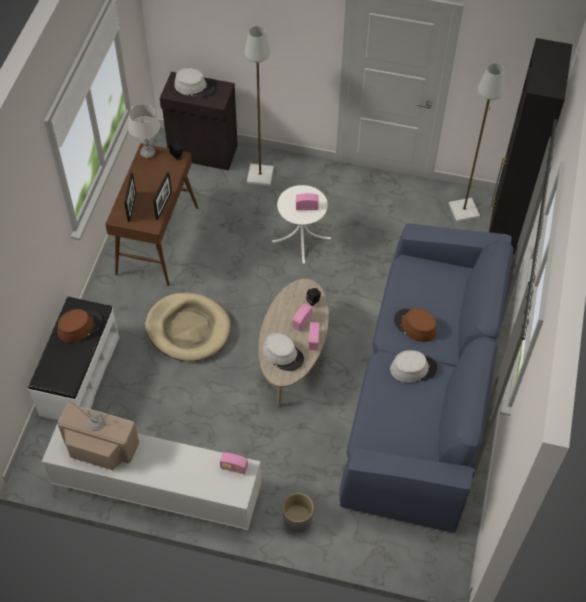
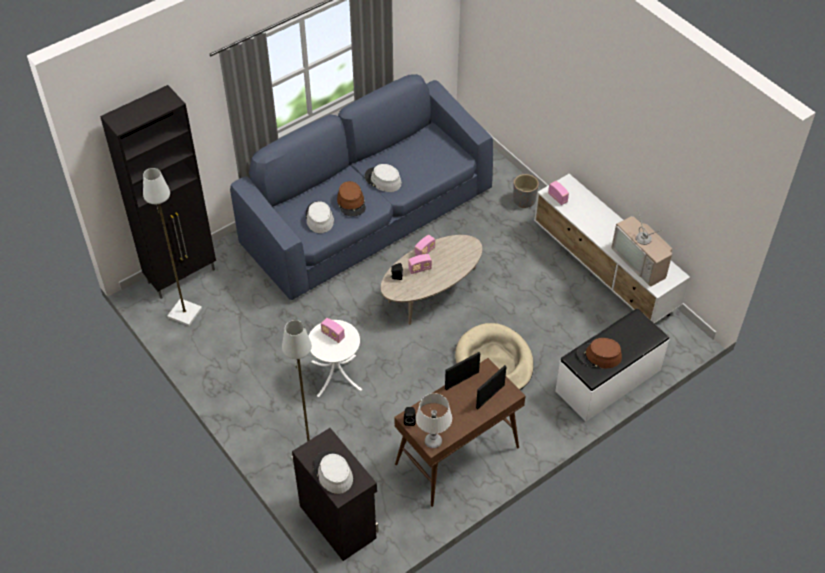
camera: 140 degrees left, 5 degrees down
(283, 354) = (455, 256): grey hat -> grey hat (319, 218)

